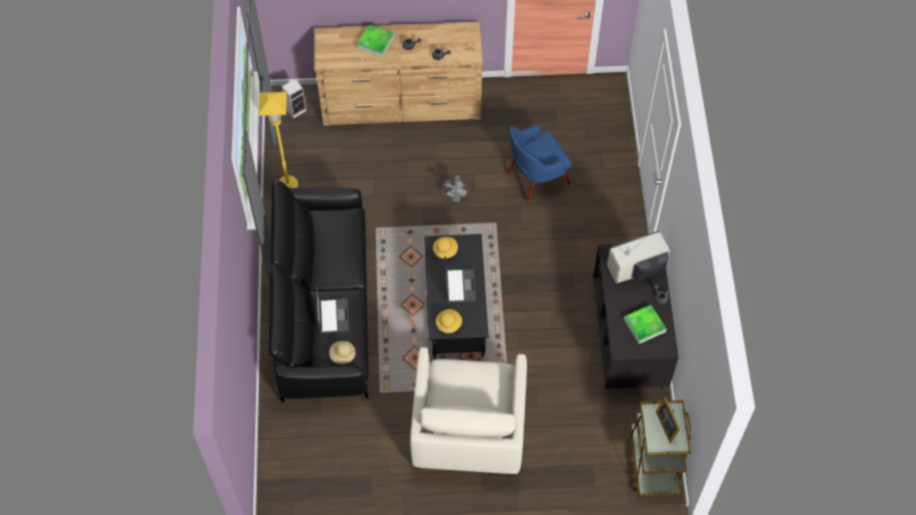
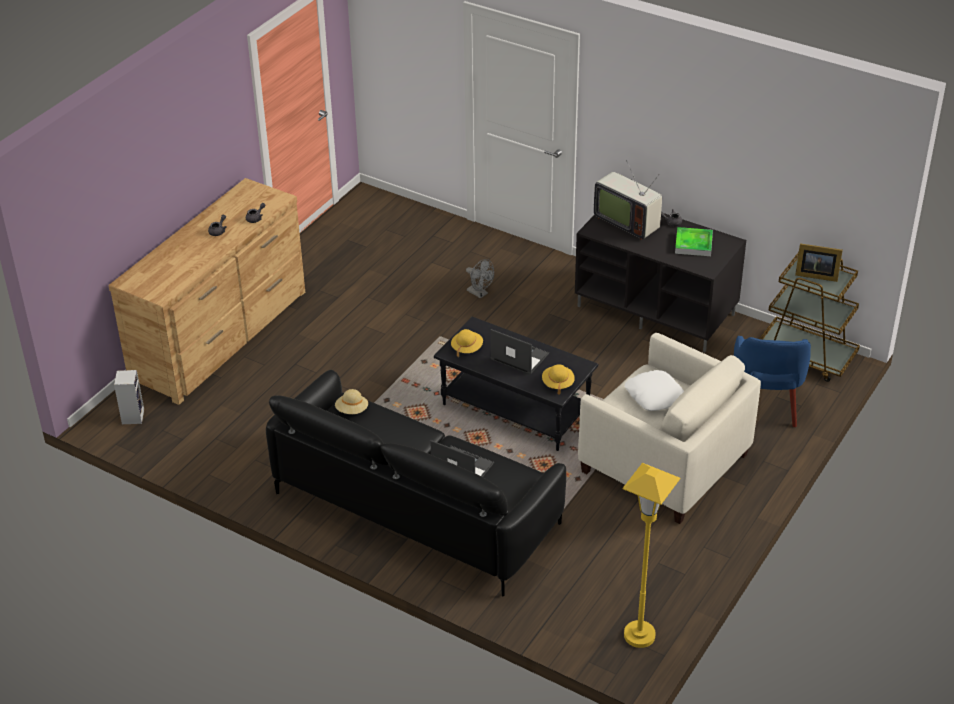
camera: 55 degrees left, 20 degrees down
(288, 185) = (224, 466): yellow floor lamp -> yellow floor lamp (639, 635)
(342, 355) = (518, 482): beige hat -> beige hat (352, 410)
(376, 42) = (183, 251): tray -> none
(456, 197) = (380, 350): grey fan -> grey fan (480, 293)
(476, 388) = (654, 396): none -> white pillow
(536, 179) = (418, 288): blue armchair -> blue armchair (765, 404)
(637, 269) = (627, 222): television -> television turned 60 degrees counterclockwise

